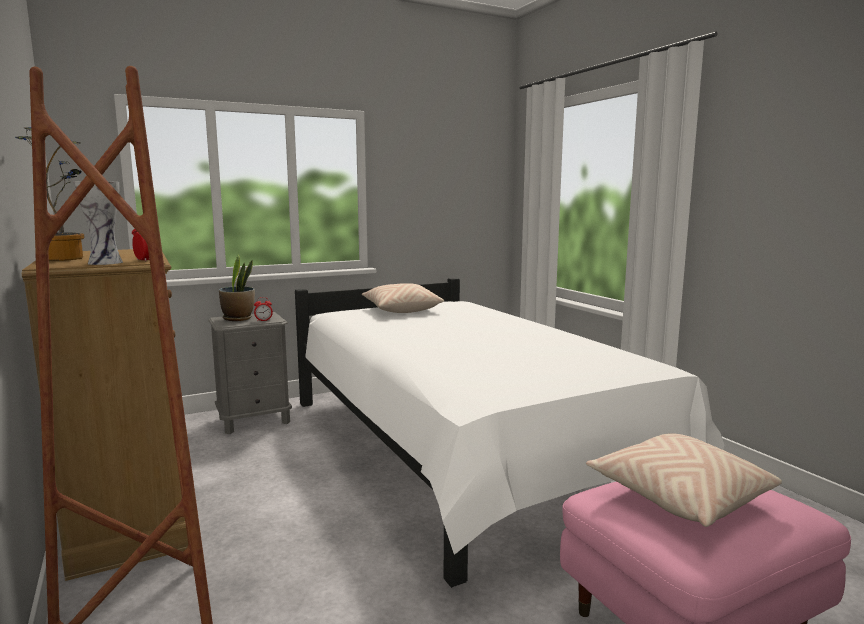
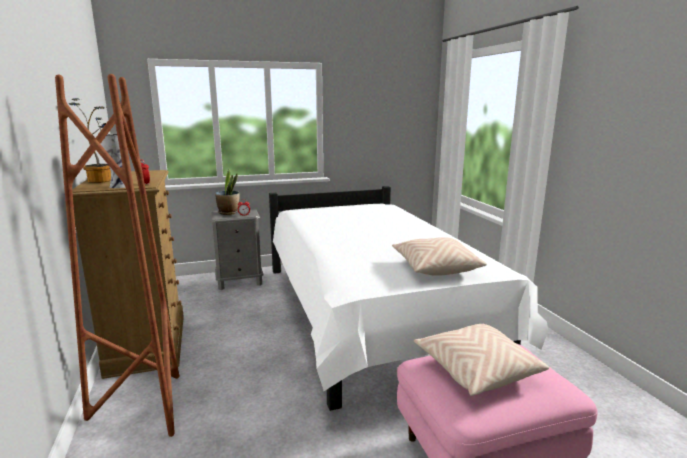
camera: 10 degrees right, 5 degrees up
(401, 310) = (340, 211): beige pillow -> beige pillow (435, 268)

